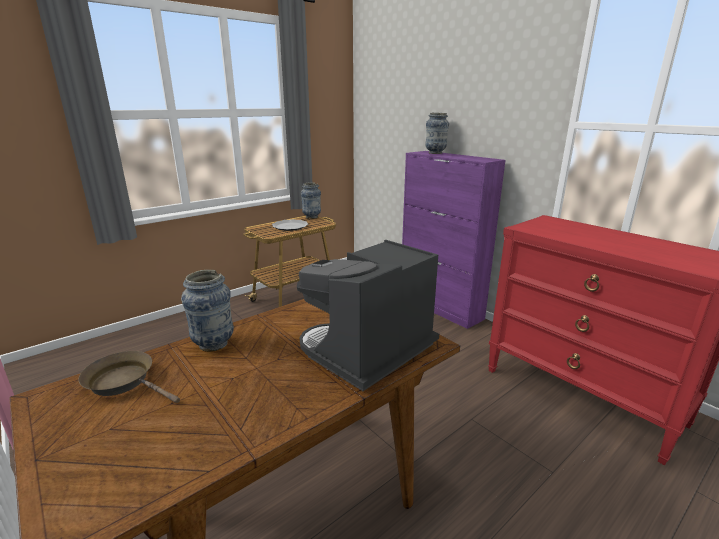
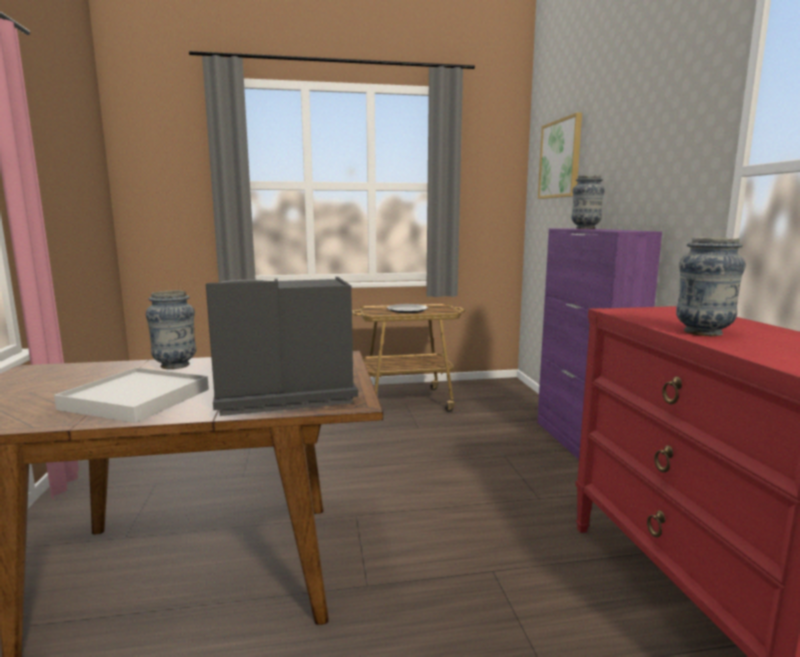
camera: 30 degrees right, 10 degrees down
(124, 382) = (82, 372): brown frying pan -> none
(252, 397) = (136, 399): none -> white tray
(311, 217) = (443, 305): vase -> vase (703, 332)
(394, 92) = (560, 159): none -> picture

